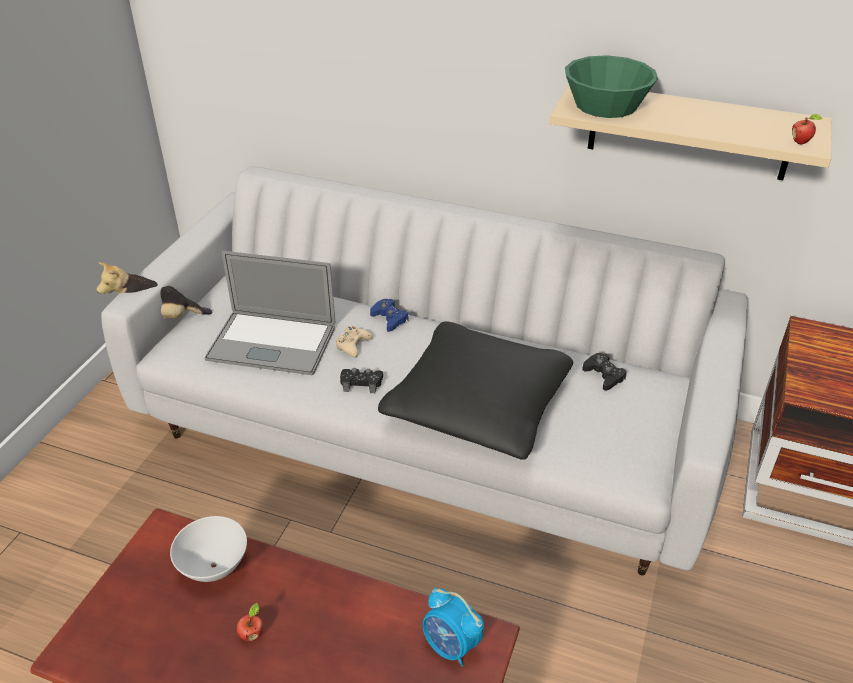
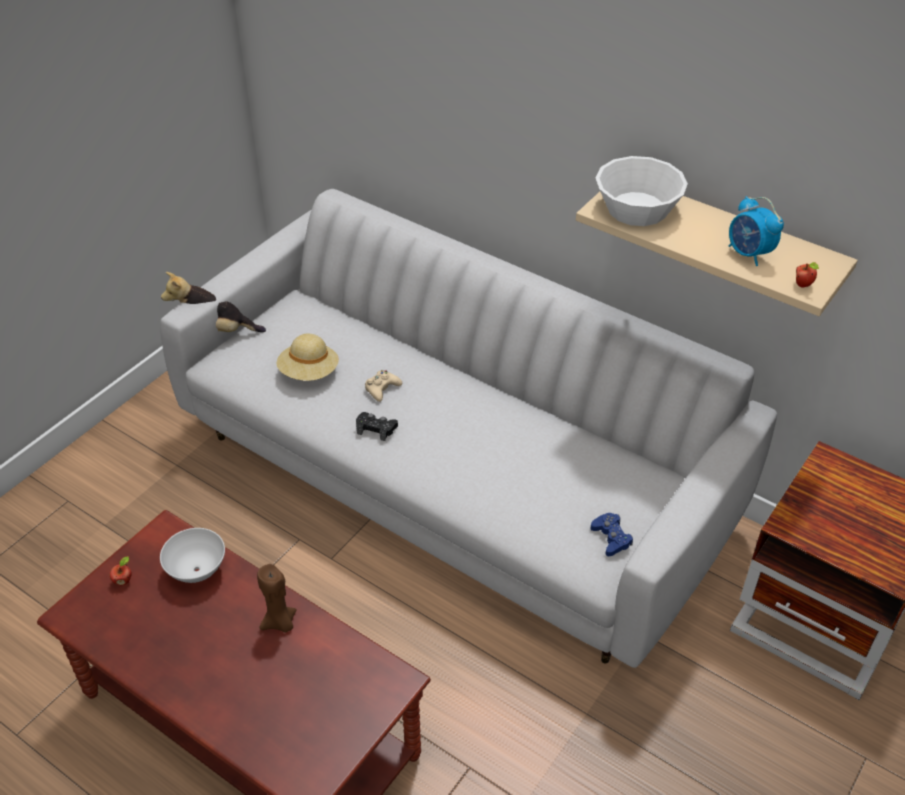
camera: 15 degrees right, 5 degrees up
(252, 634) = (210, 633): apple -> apple (124, 580)
(272, 343) = (309, 372): laptop -> beige hat
(330, 604) = (280, 623): none -> brown candle
(389, 319) = (426, 367): blue game controller -> blue game controller (611, 538)
(451, 646) = (366, 680): alarm clock -> alarm clock (749, 254)
(478, 405) = (475, 472): black pillow -> none
(604, 375) = (608, 465): black game controller -> none
(605, 104) = (637, 208): green bowl -> white bowl

